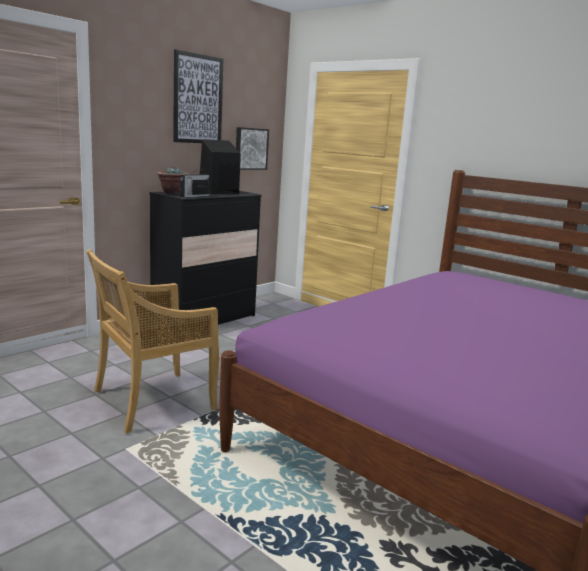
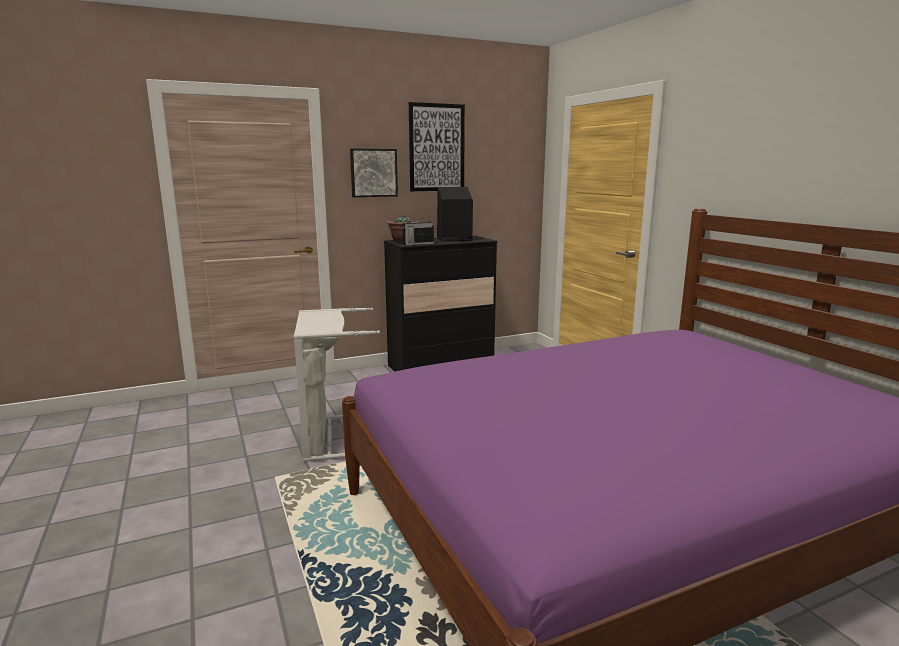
camera: 25 degrees right, 0 degrees up
(152, 401) = (330, 438): beige chair -> grey laundry basket
(250, 148) = (501, 193): picture -> picture (373, 173)

